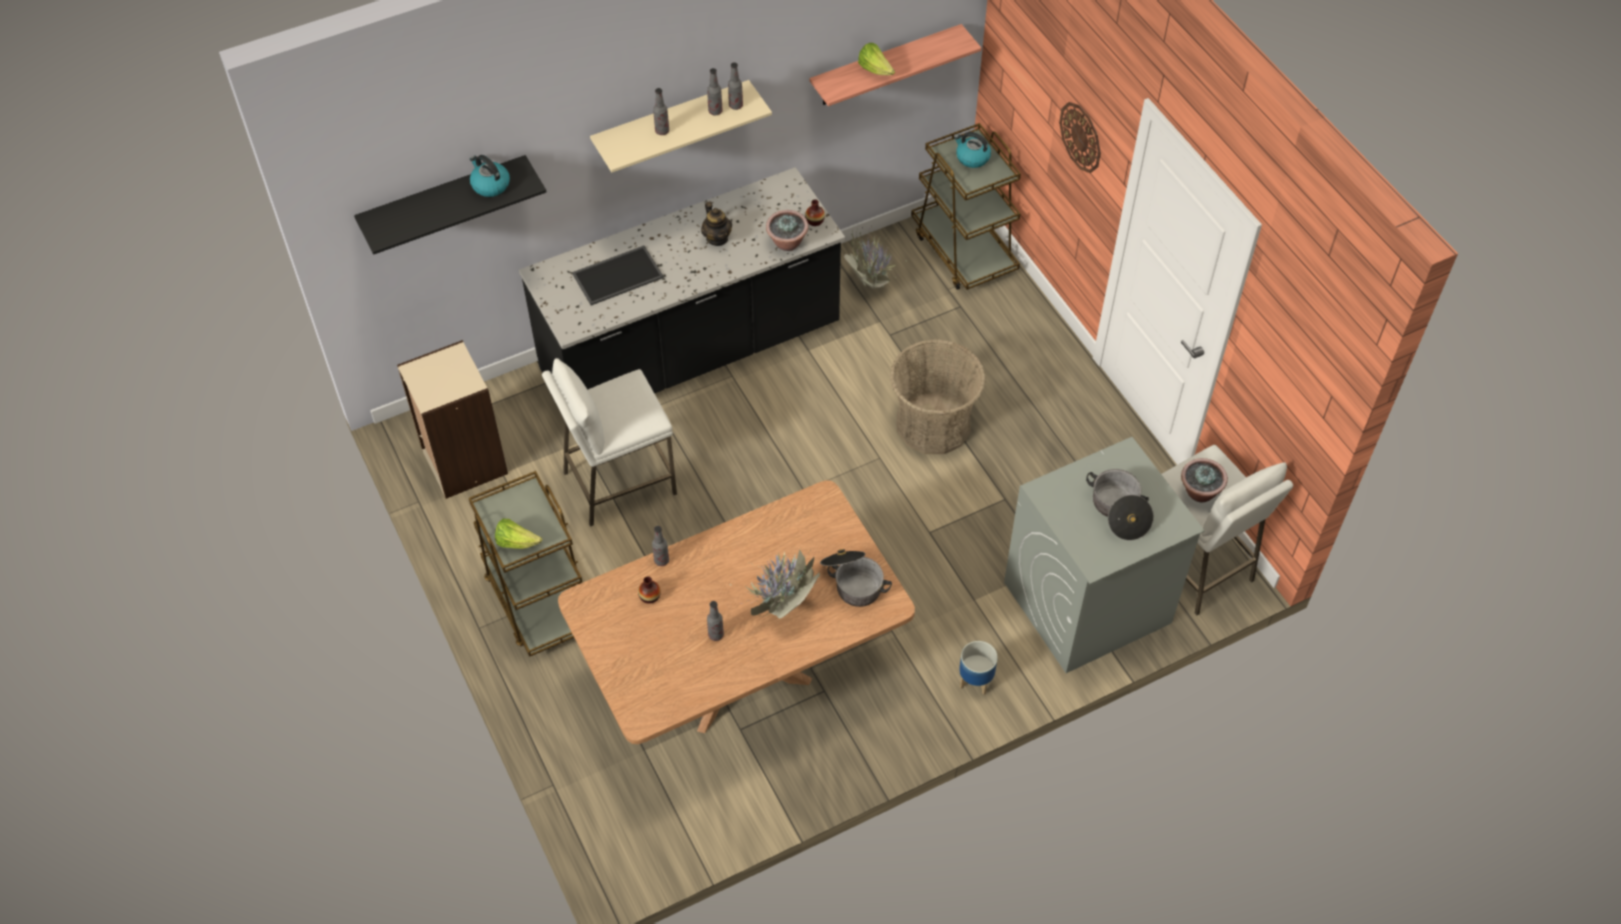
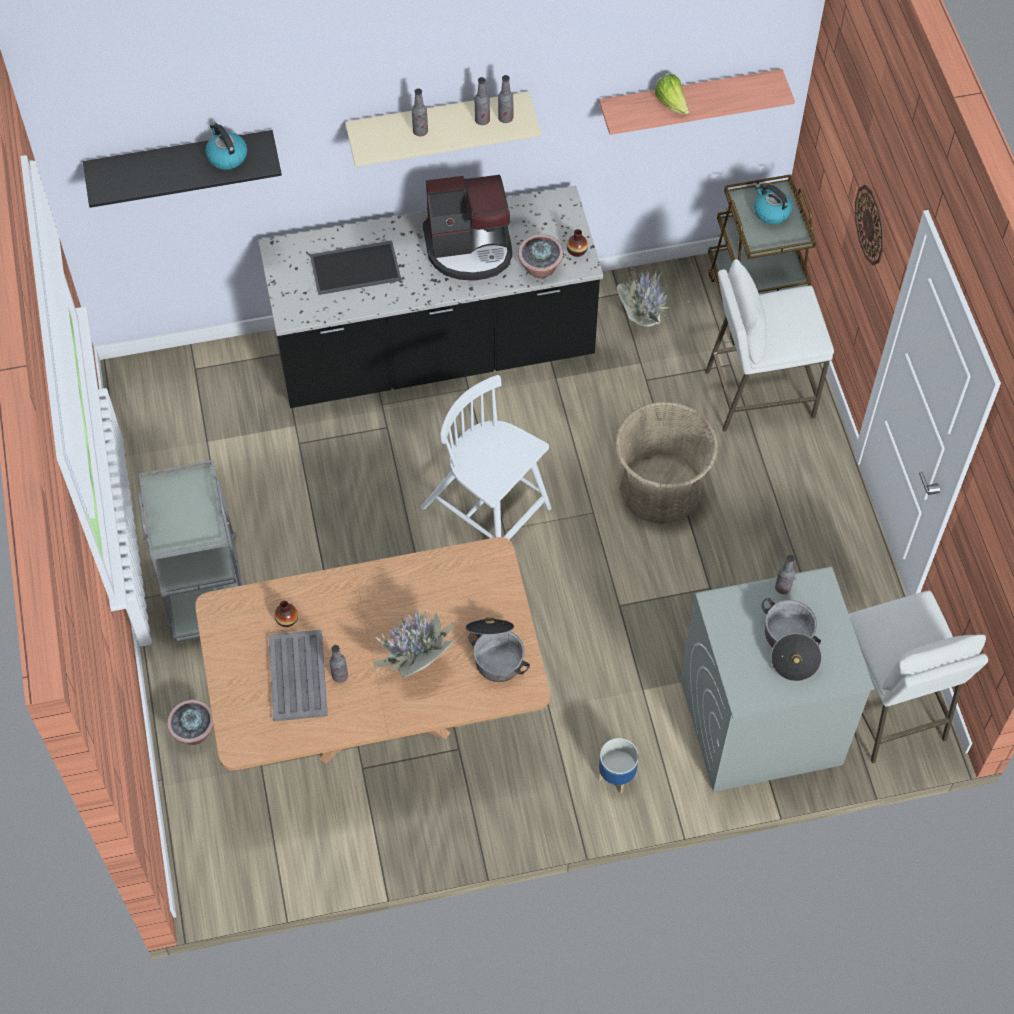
camera: 15 degrees right, 5 degrees up
(463, 462) = (172, 420): beige bookcase -> none
(517, 542) = (173, 531): lettuce -> none
(538, 600) = (203, 584): brown cart -> grey cart
(619, 483) = (319, 478): white stool -> white stool (758, 393)
(661, 560) = (310, 584): bottle -> bottle (782, 588)
(676, 643) = (298, 675): none -> grey tray
(717, 238) = (469, 248): teapot -> coffee machine
(783, 476) = (488, 510): none -> white chair
(1199, 492) = (894, 640): potted plant -> potted plant (194, 732)

